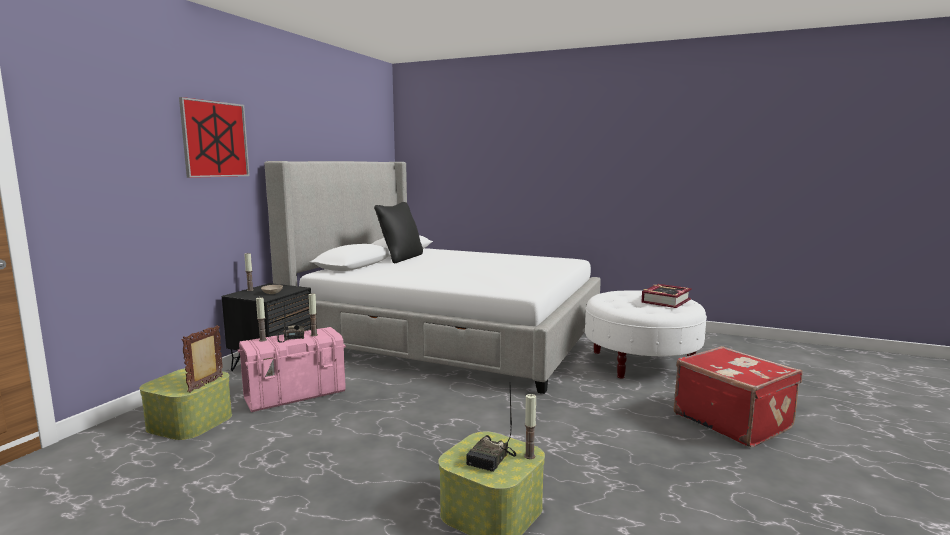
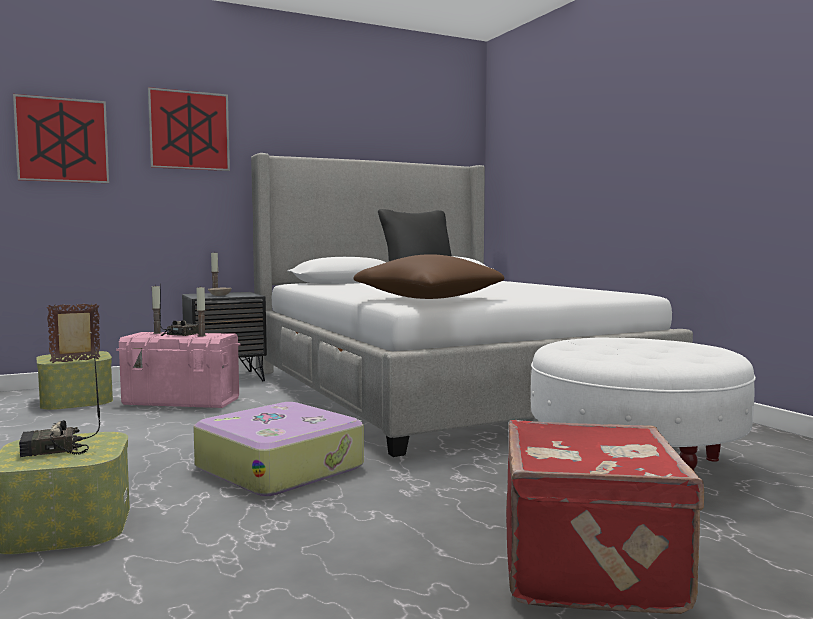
camera: 40 degrees right, 5 degrees down
(105, 154) = (62, 140): none -> picture
(502, 421) = (280, 467): none -> suitcase
(513, 283) = (429, 298): none -> brown pillow
(529, 456) = (85, 459): candle -> none
(665, 301) = (676, 353): book -> none

